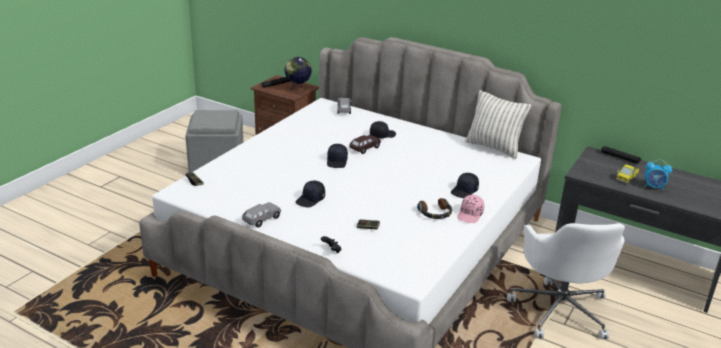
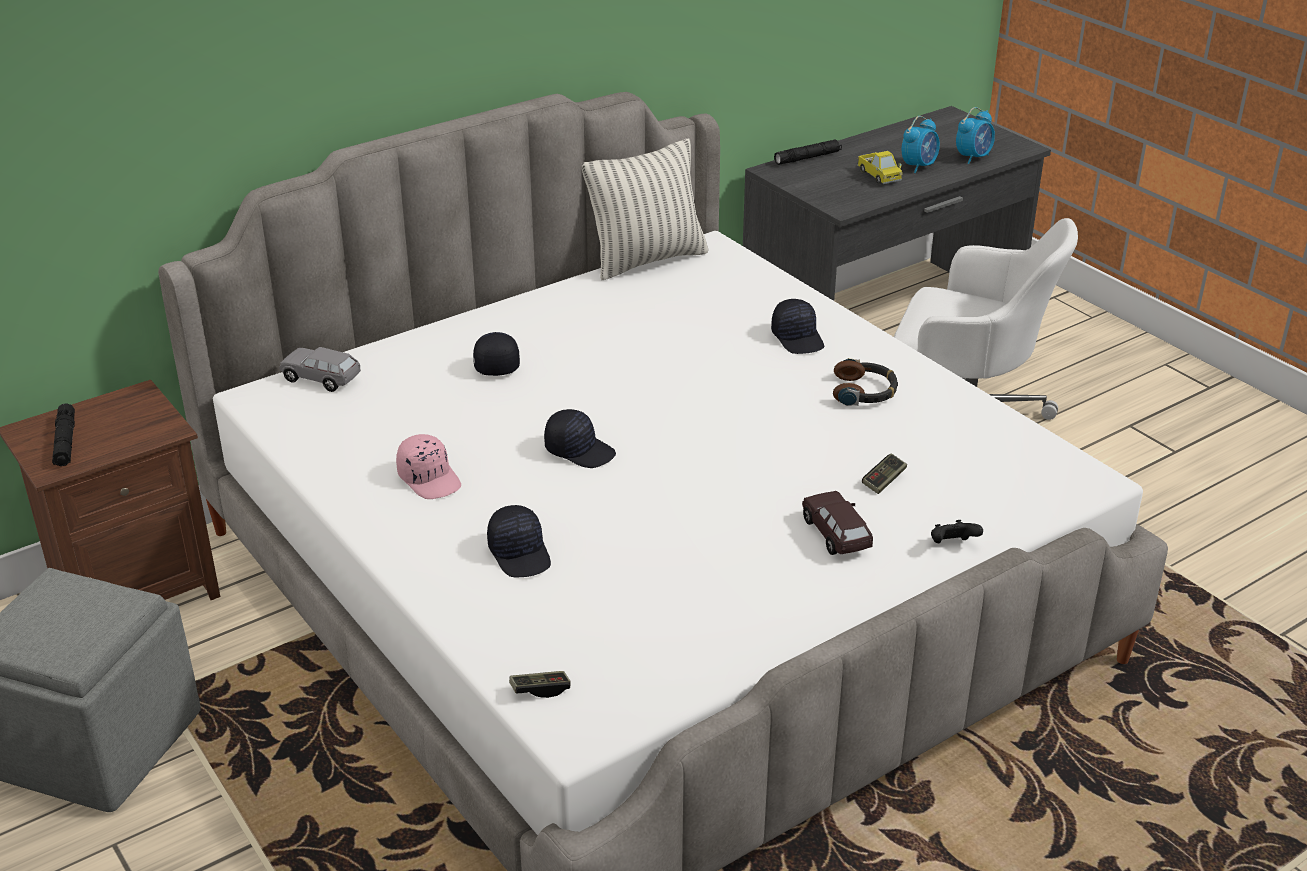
camera: 65 degrees left, 5 degrees up
(261, 219) = (786, 613): grey toy car -> none
(298, 90) = (138, 415): globe -> none
(310, 200) = (733, 526): black cap -> black cap (520, 554)
(365, 148) = (543, 400): brown toy car -> brown toy car (836, 535)
(470, 215) = (887, 357): pink cap -> pink cap (430, 479)
(688, 201) = (973, 157): none -> alarm clock

